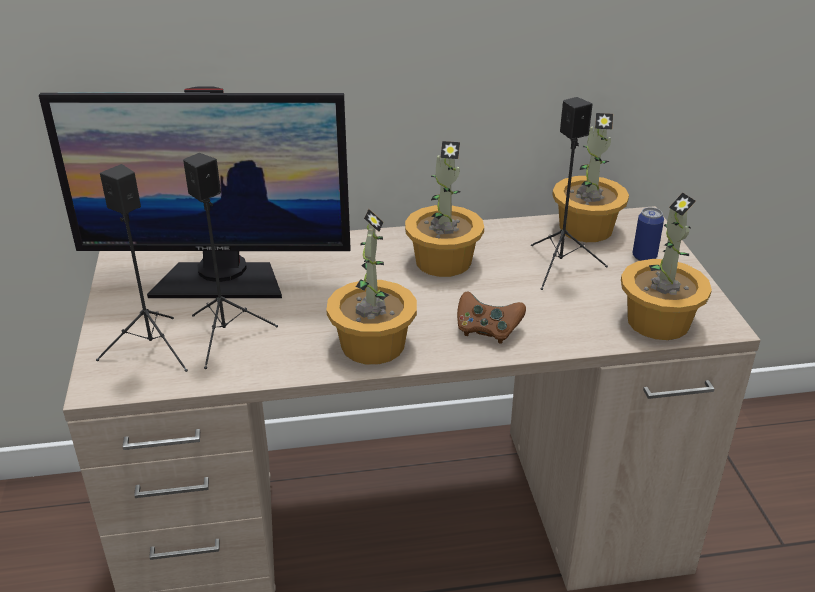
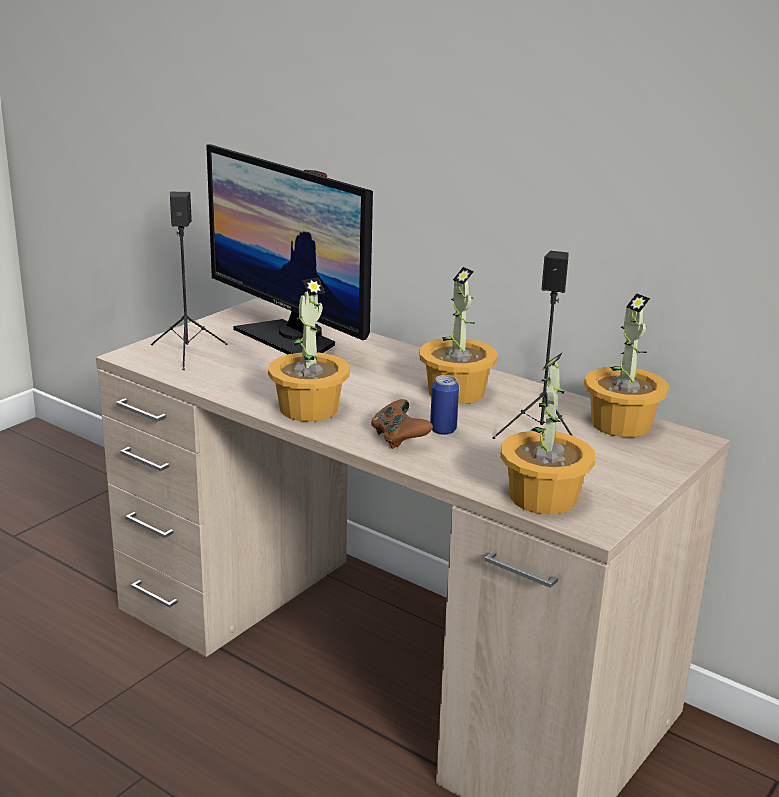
camera: 45 degrees right, 10 degrees down
(226, 335) = (237, 365): black speaker -> none
(644, 256) = (631, 461): can -> can (443, 430)

